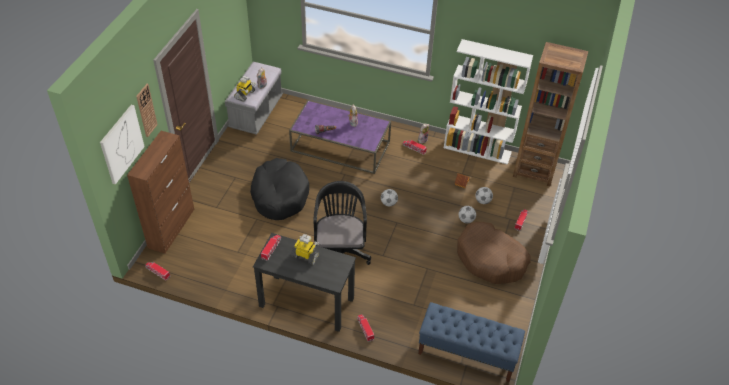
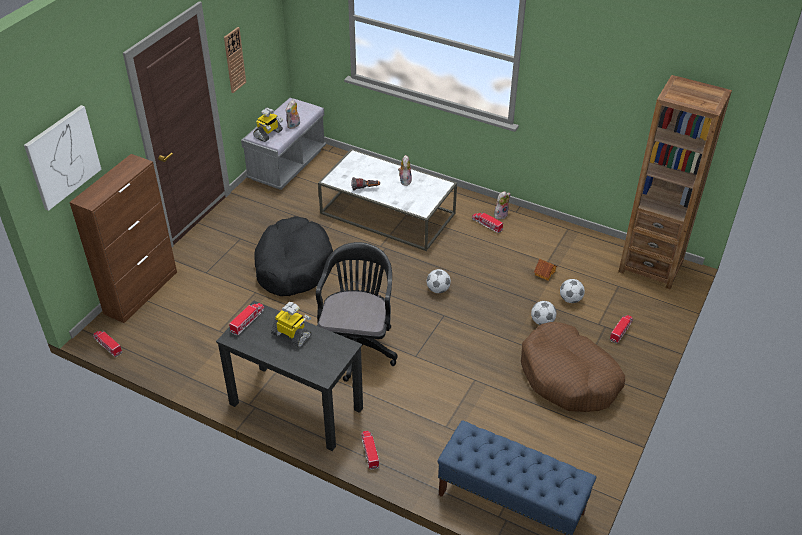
camera: 10 degrees right, 5 degrees down
(146, 110) = (108, 120): wall clock -> wall clock (234, 60)
(340, 146) = (388, 213): purple coffee table -> white coffee table
(478, 150) = (574, 234): white bookcase -> none

